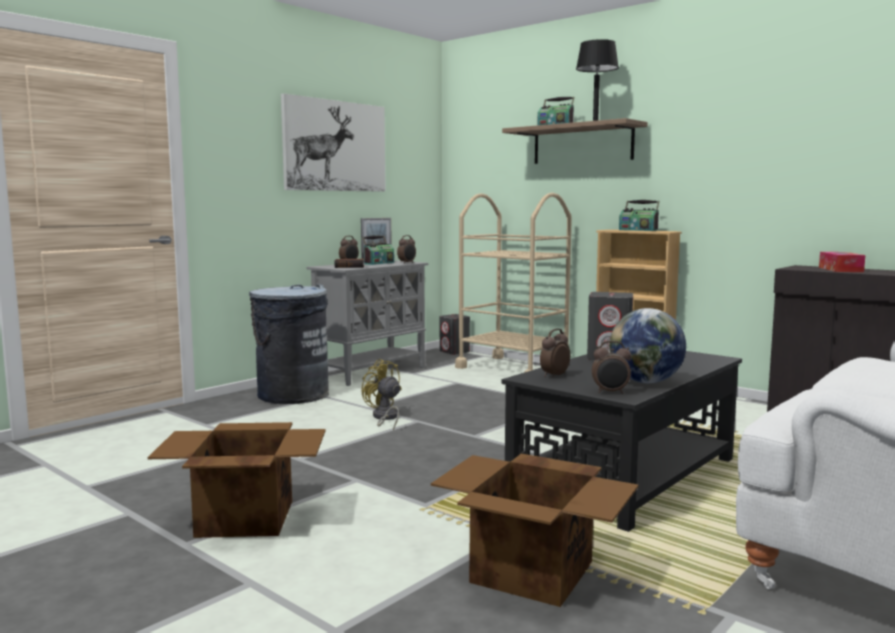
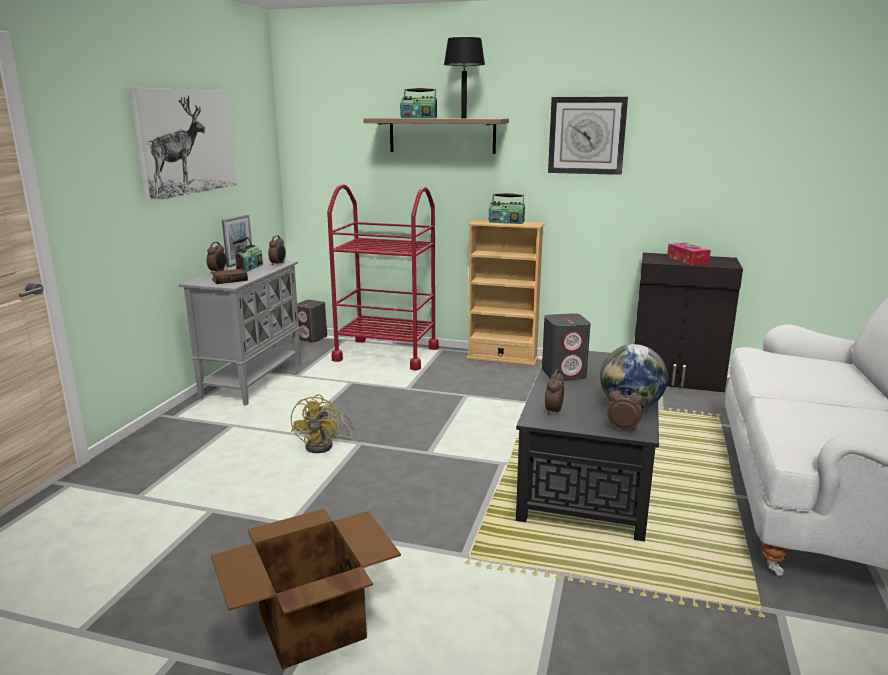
camera: 25 degrees left, 10 degrees up
(292, 395) = (197, 430): grey trash can -> none
(385, 418) = (325, 445): yellow fan -> yellow fan turned 105 degrees counterclockwise
(513, 368) = (386, 354): beige cart -> red cart
(533, 573) = (618, 612): cardboard box -> none
(610, 392) = (623, 428): alarm clock -> alarm clock turned 135 degrees counterclockwise
(729, 134) = (587, 135): none -> wall clock

